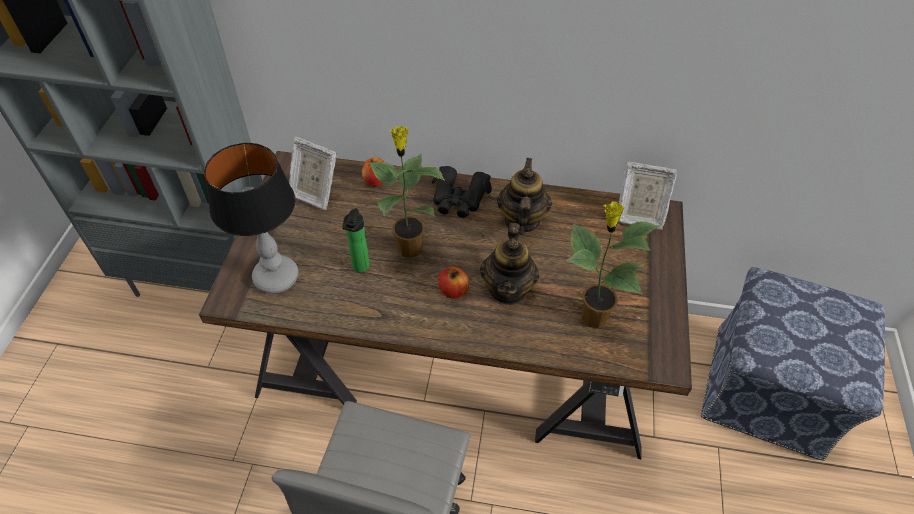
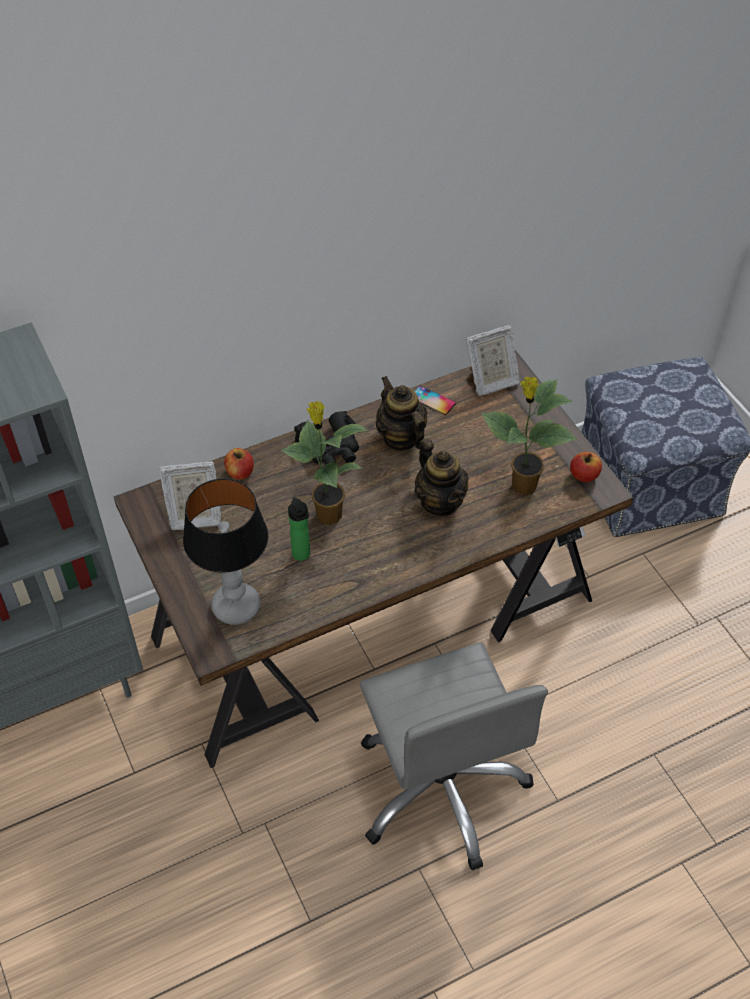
camera: 35 degrees left, 0 degrees up
(453, 290) = (398, 528): apple -> apple (584, 475)
(573, 205) = (432, 400): none -> phone

